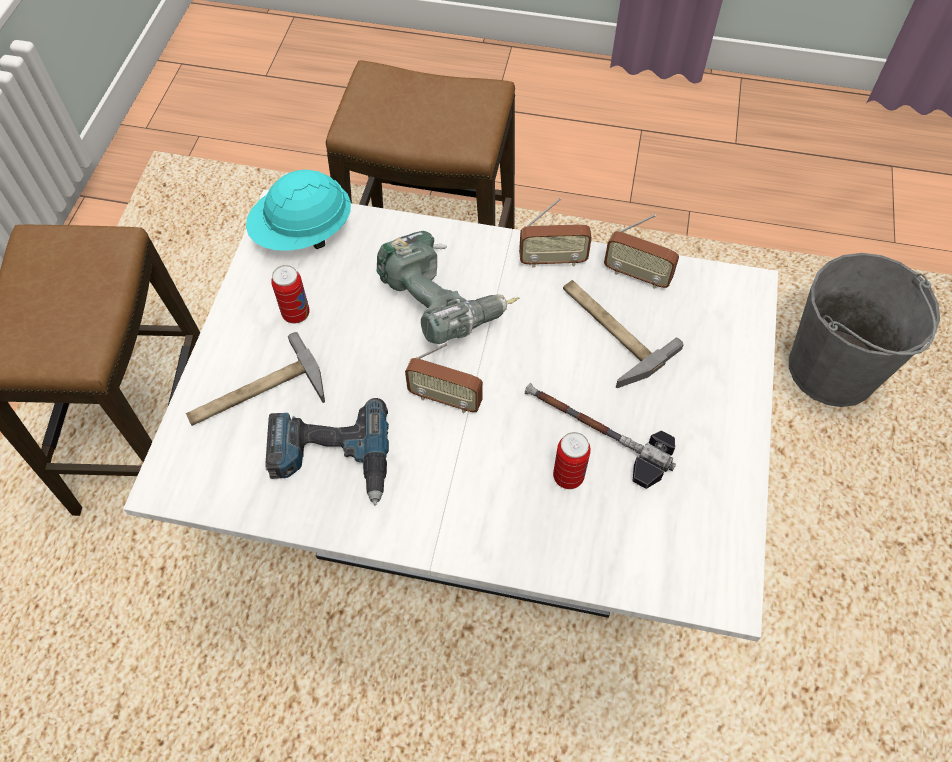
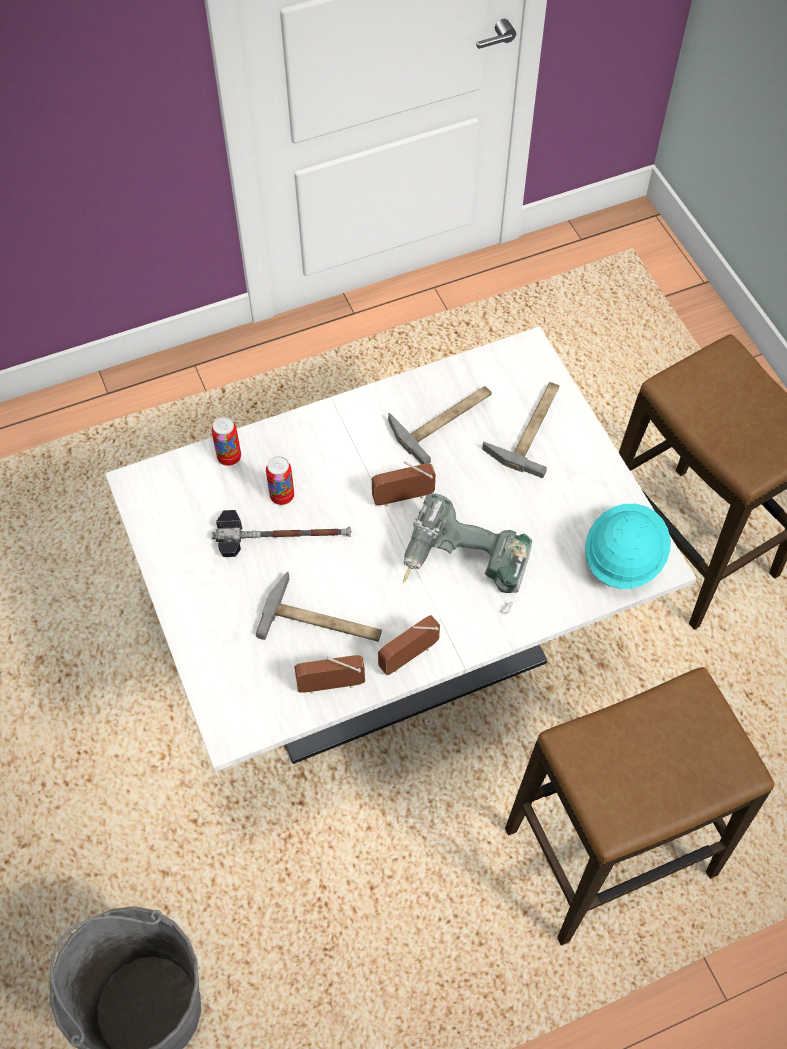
camera: 145 degrees right, 0 degrees up
(296, 314) = (562, 494): can -> can (229, 457)
(331, 459) = (444, 418): power drill -> hammer

